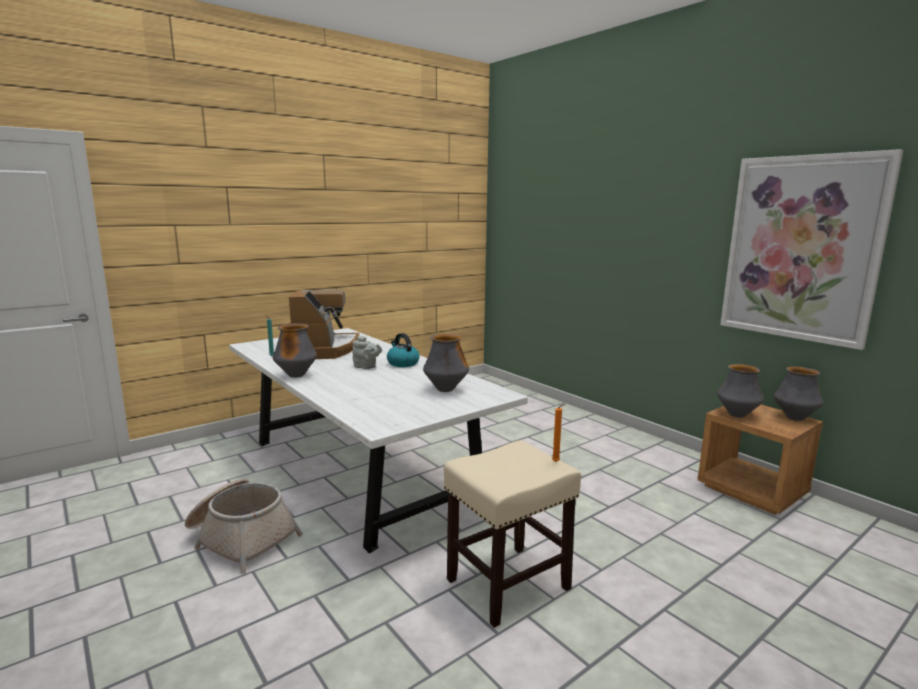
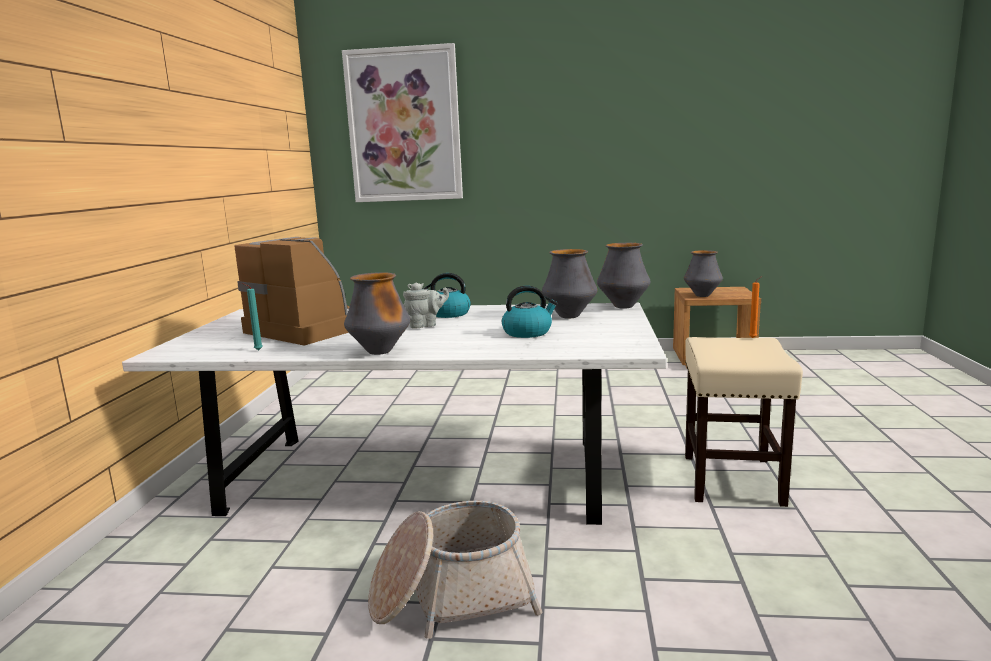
camera: 45 degrees left, 0 degrees up
(384, 391) = (528, 332): none -> kettle
(794, 418) = (729, 288): vase -> vase (623, 306)
(801, 248) = (708, 145): picture -> picture (404, 125)

